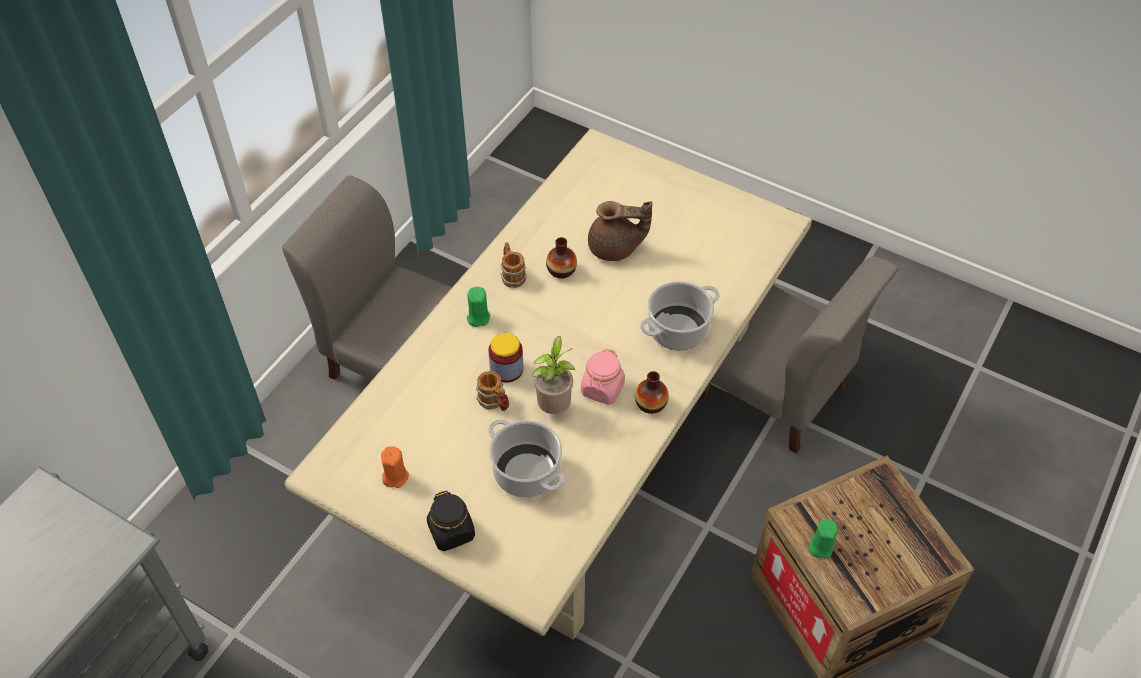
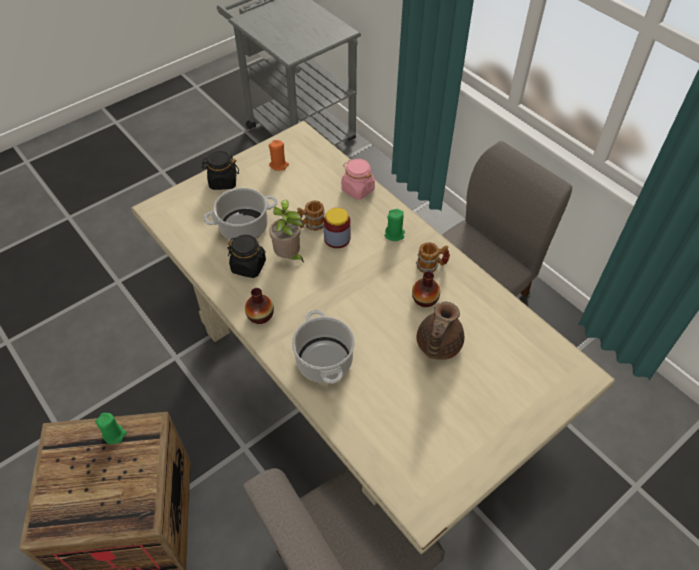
camera: 110 degrees right, 0 degrees up
(587, 441) = (249, 266): none -> black jar
(602, 389) = (290, 289): pink jar -> pink jar (357, 189)

